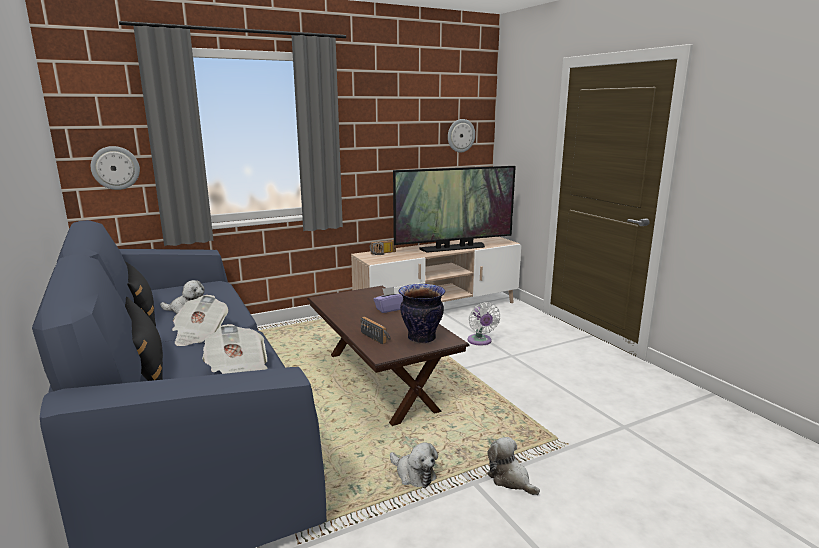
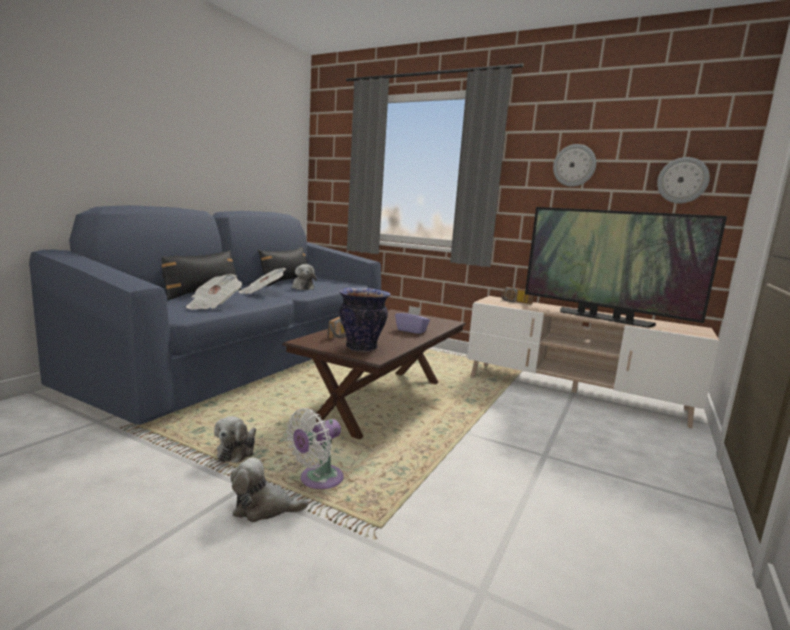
camera: 55 degrees right, 5 degrees down
(115, 168) = (335, 188): wall clock -> wall clock (574, 165)
(480, 341) = (544, 429): white fan -> white fan (317, 480)
(510, 479) = (264, 508): plush toy -> plush toy turned 105 degrees counterclockwise

